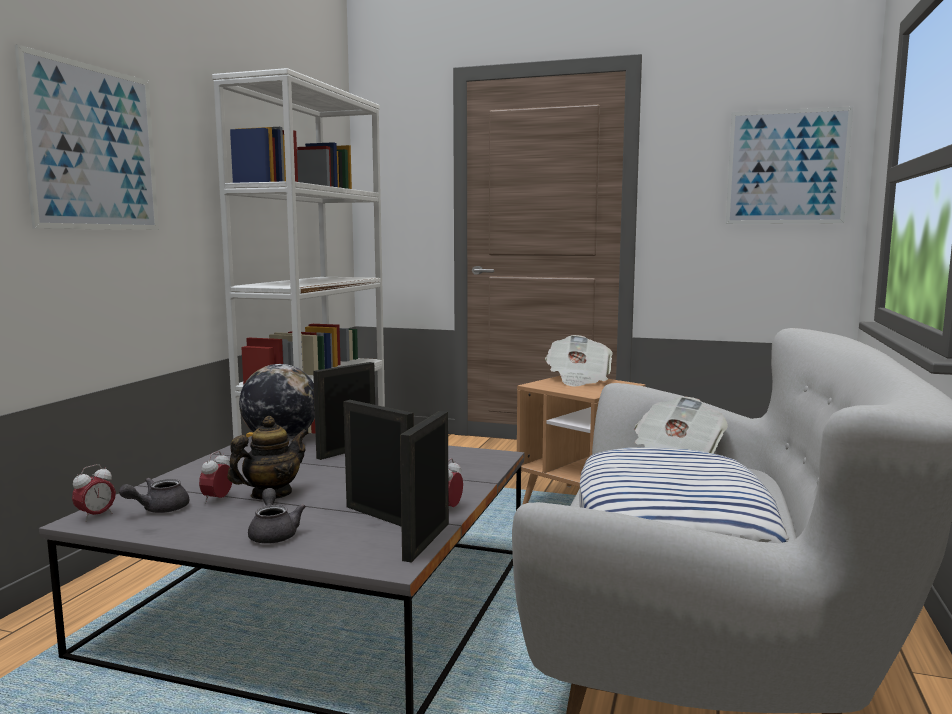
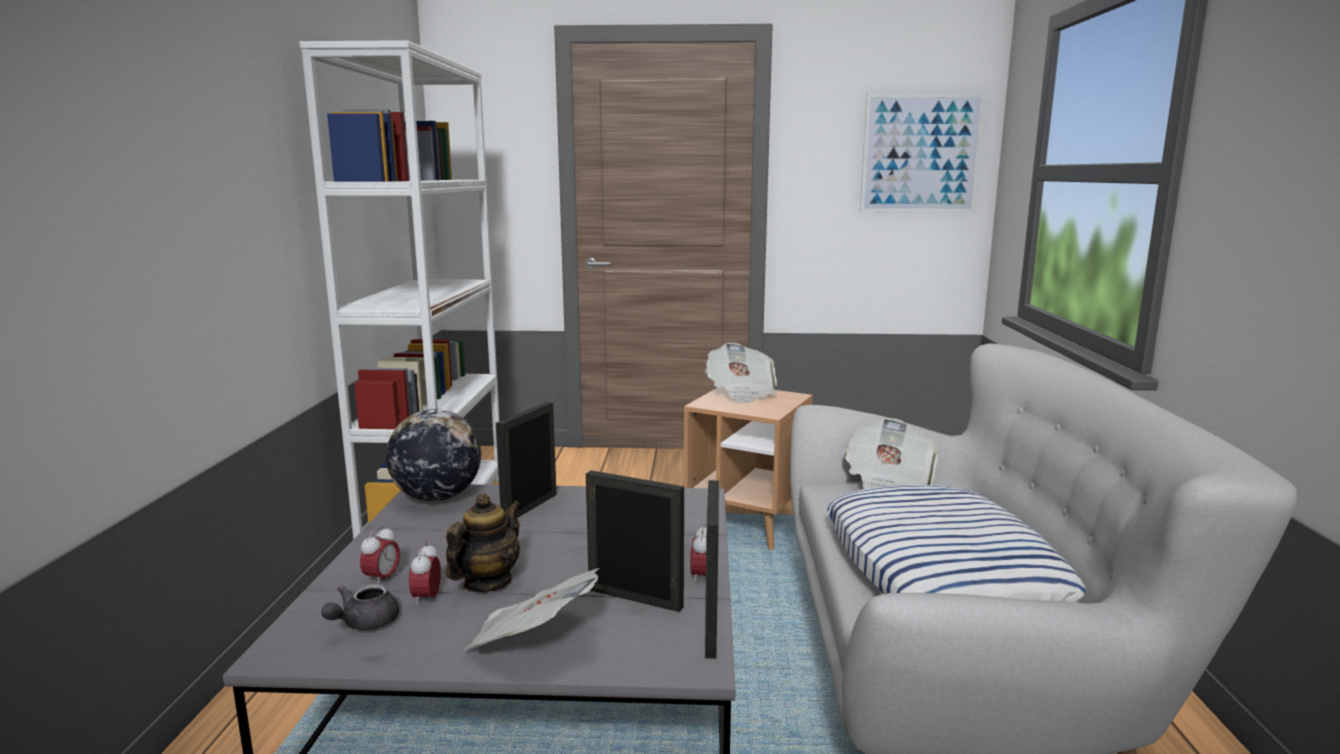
camera: 15 degrees left, 5 degrees up
(93, 148) = (181, 153): picture -> none
(96, 516) = (288, 645): alarm clock -> alarm clock (382, 579)
(273, 534) = (533, 641): grey teapot -> newspaper

